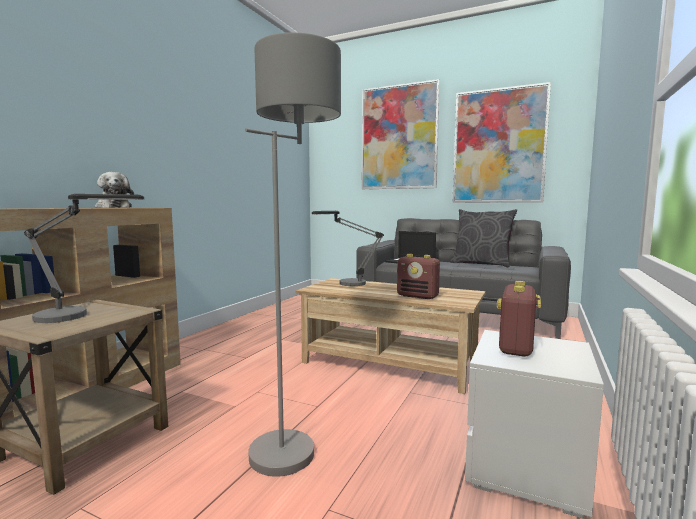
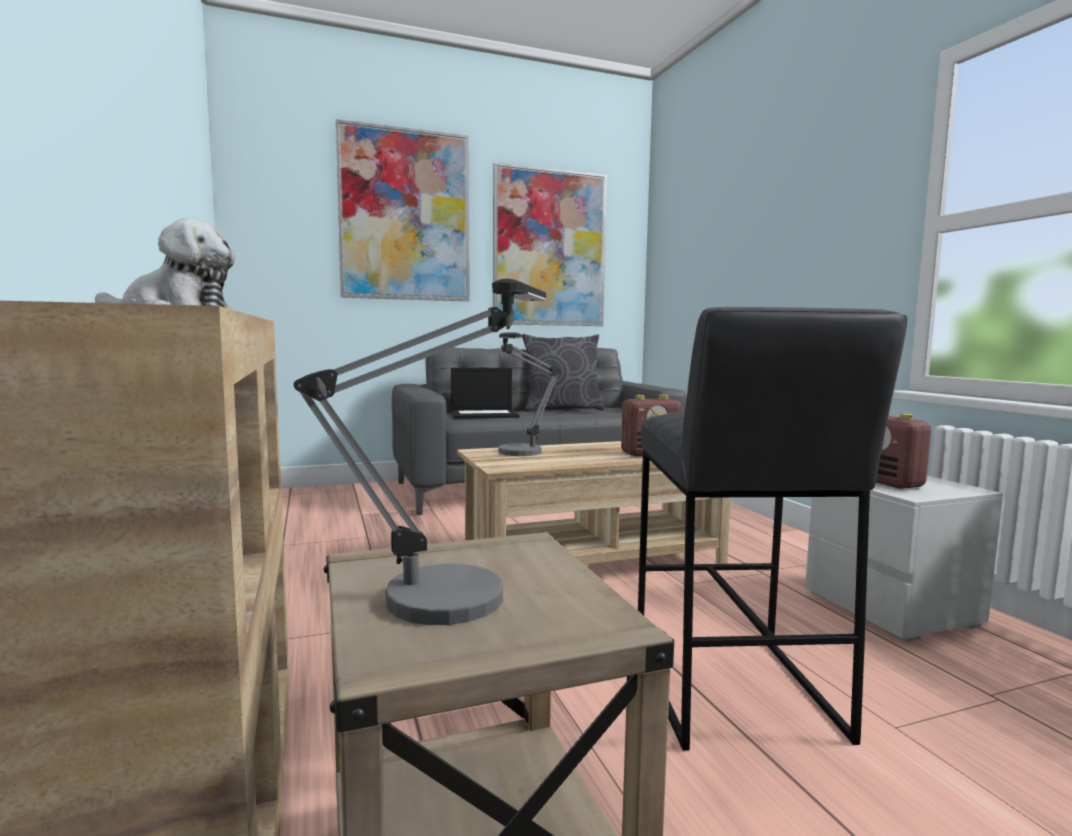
camera: 45 degrees left, 0 degrees up
(296, 446) = (734, 692): grey floor lamp -> grey stool

